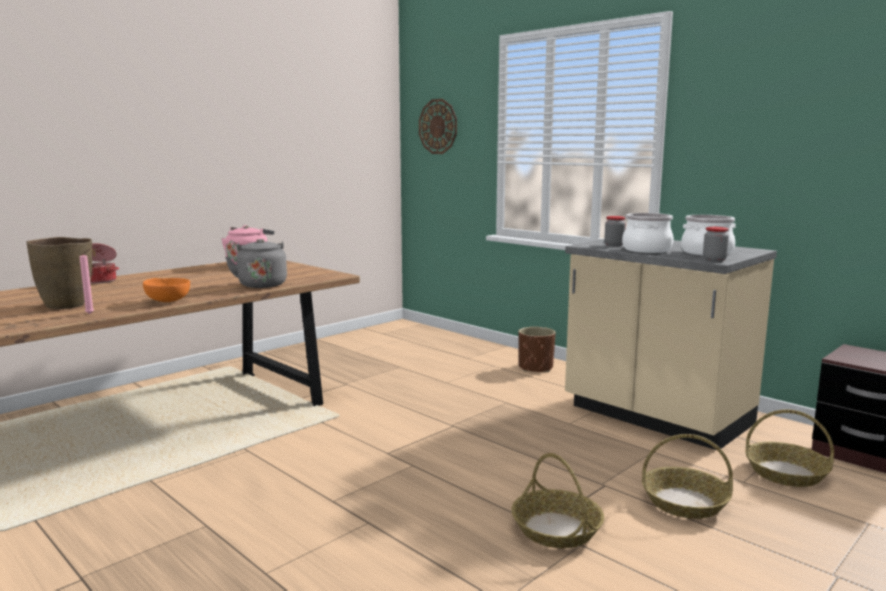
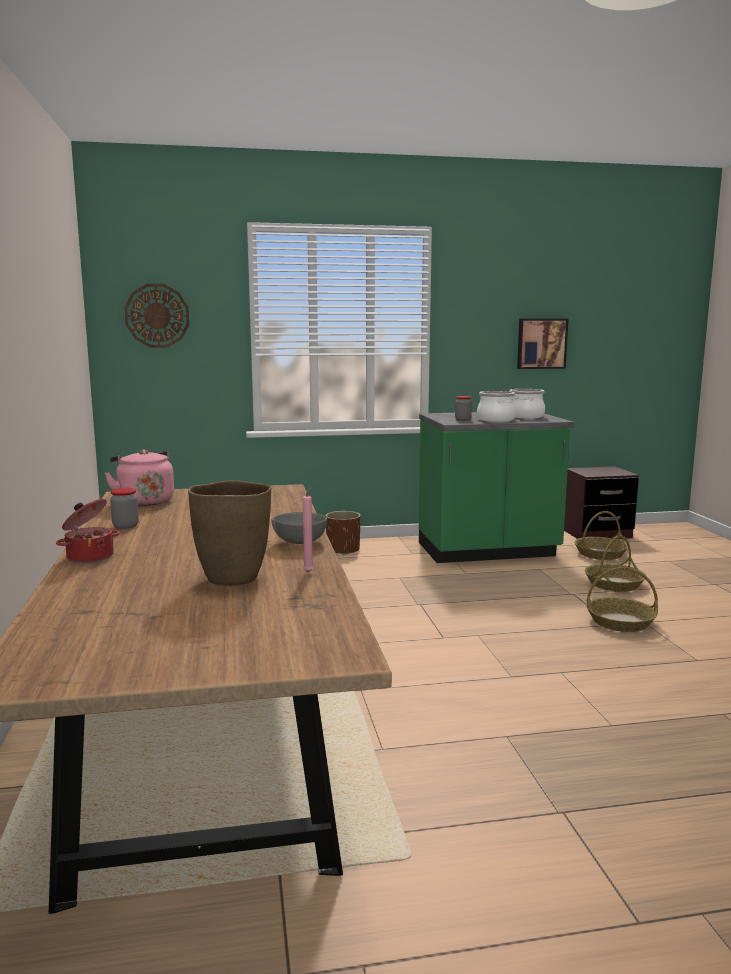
camera: 55 degrees left, 0 degrees up
(168, 301) = (298, 542): orange bowl -> grey bowl
(262, 284) = (279, 509): grey kettle -> none
(656, 417) = (488, 551): beige counter -> green counter
(714, 260) = (555, 420): jar -> jar (125, 526)
(818, 156) = (541, 343): none -> picture

